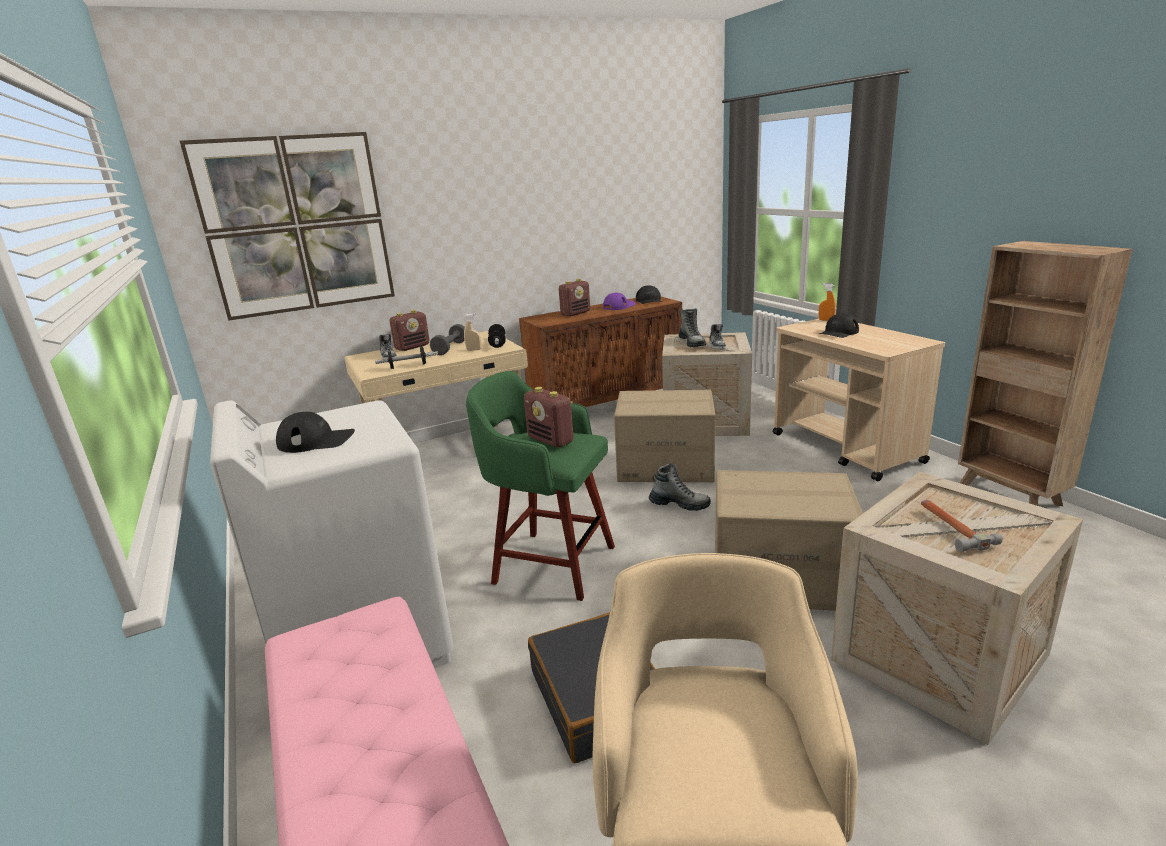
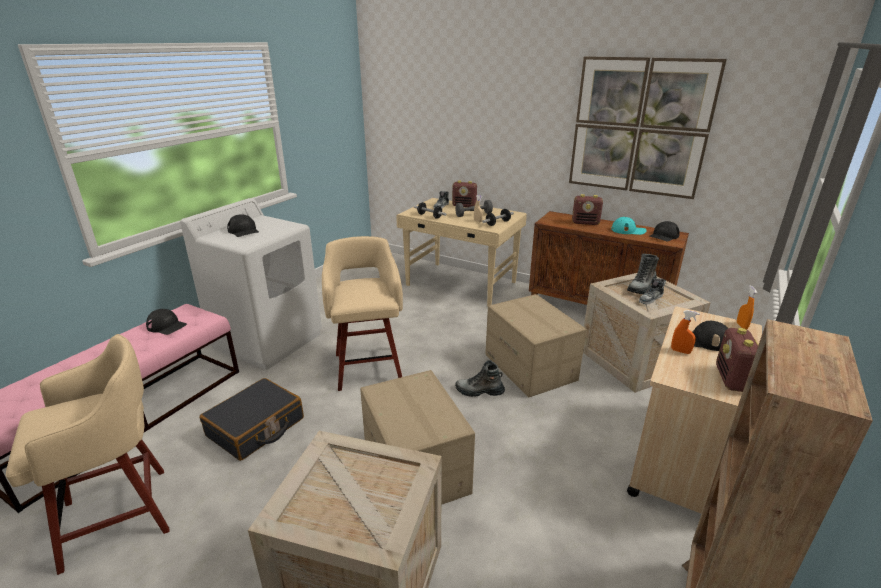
camera: 55 degrees right, 5 degrees up
(297, 225) = (423, 109): picture -> picture (639, 127)
(344, 667) = (167, 326): none -> black cap
(550, 563) = (368, 366): green stool -> beige stool
(551, 440) = (366, 290): radio -> radio (732, 379)
(619, 306) = (628, 230): purple cap -> turquoise cap
(679, 504) = (479, 391): boot -> boot turned 120 degrees clockwise
(850, 341) = (680, 351): none -> orange spray bottle
(951, 527) = (343, 485): hammer -> none

